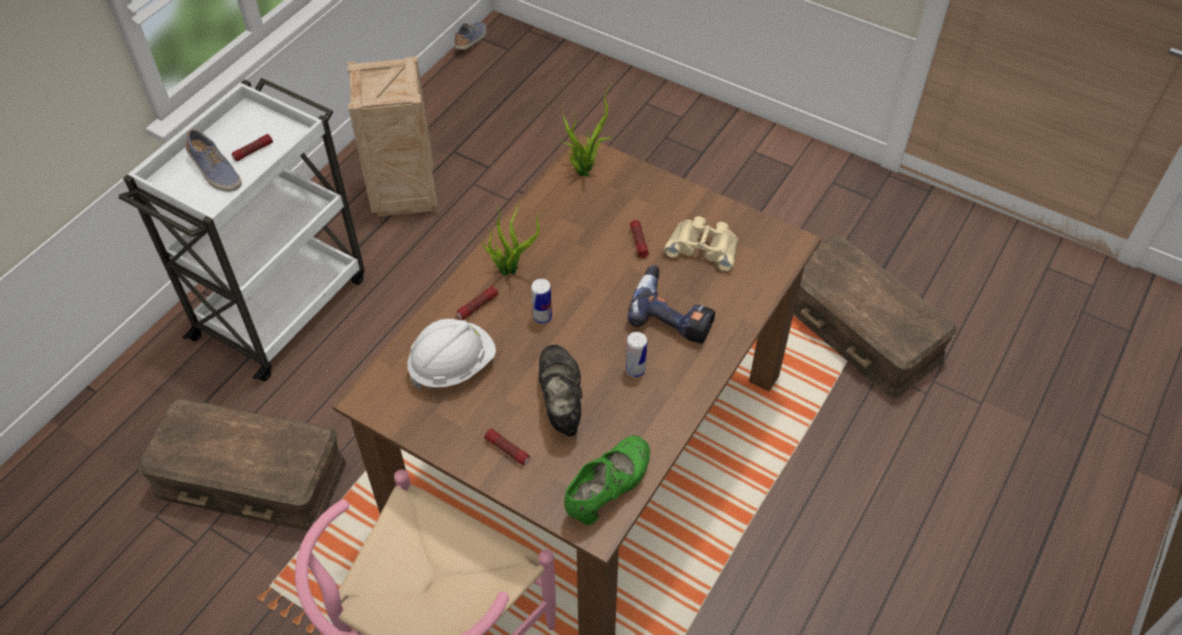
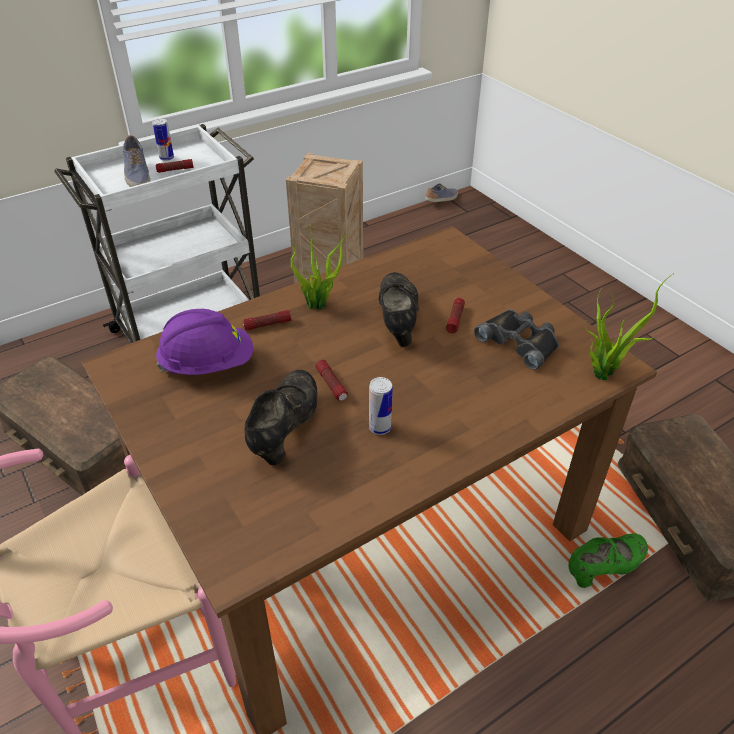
camera: 25 degrees right, 10 degrees down
(452, 366) = (208, 364): white hard hat -> purple hard hat
(507, 450) = (201, 455): flashlight -> flashlight (332, 385)
(542, 317) = (319, 352): can -> can (166, 158)
(583, 169) = (438, 251): potted plant -> potted plant (603, 371)
(590, 261) = (397, 321): none -> black shoe
(608, 490) = (273, 534): green shoe -> green shoe (604, 568)
(673, 313) = (452, 389): power drill -> none
(703, 247) = (519, 342): beige binoculars -> black binoculars

